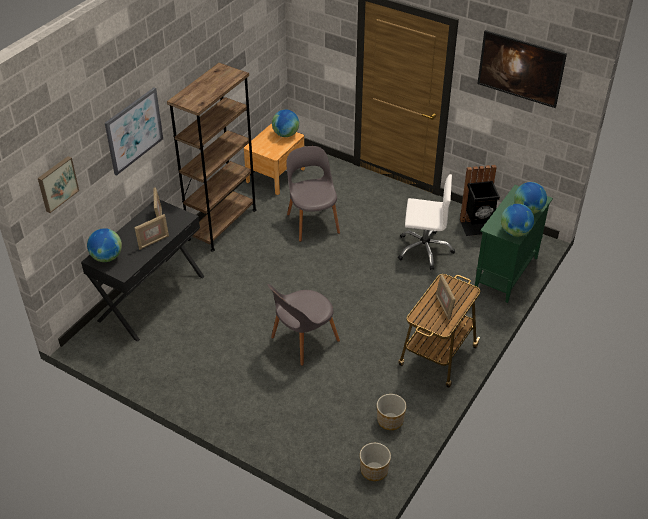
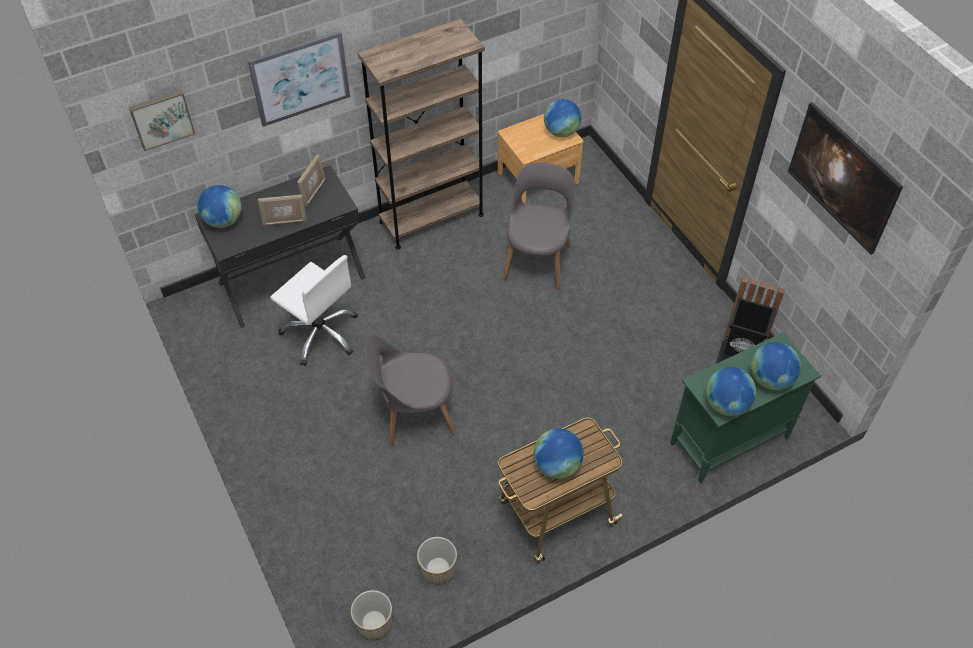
camera: 30 degrees right, 10 degrees up
(424, 249) = (647, 358): white office chair -> white office chair (321, 333)
(444, 307) = (557, 466): picture frame -> globe

